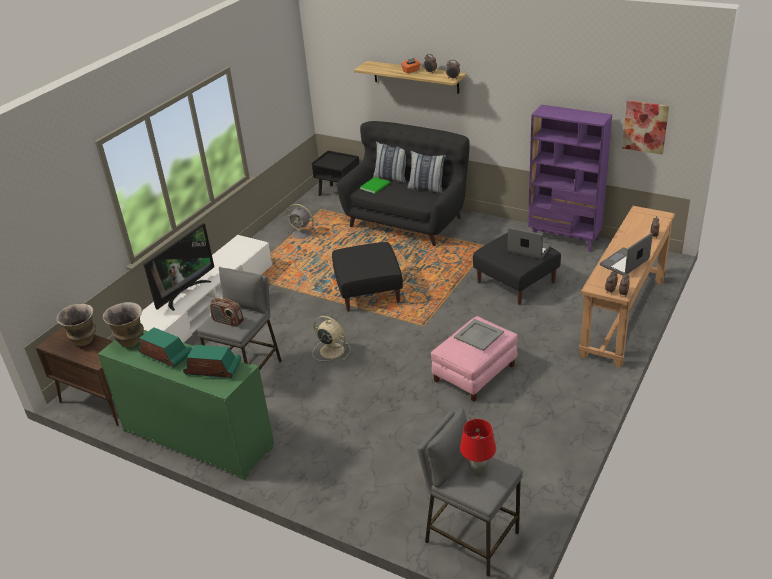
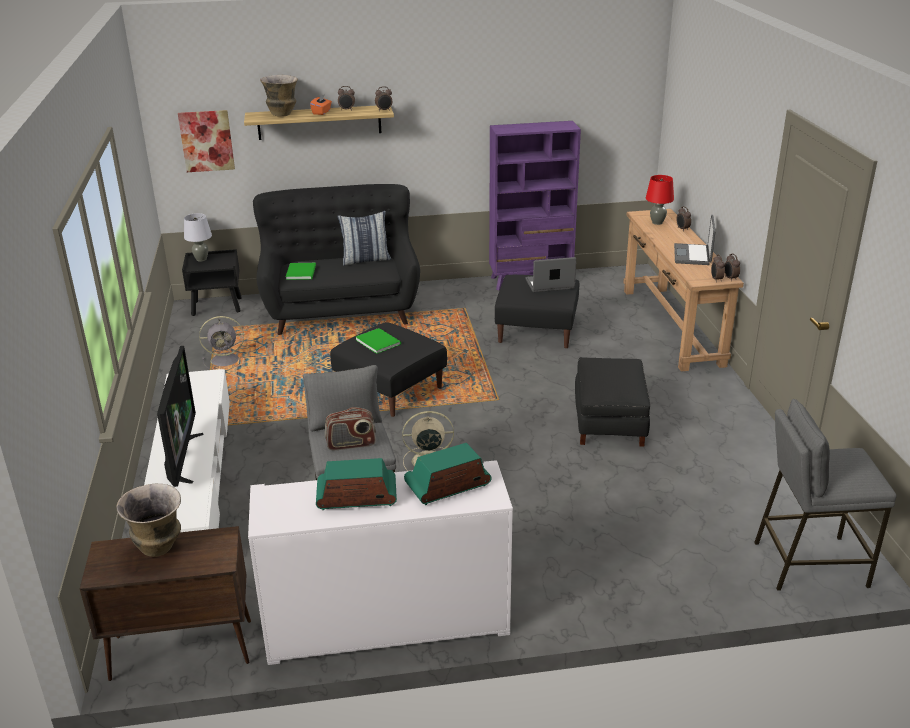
camera: 40 degrees left, 5 degrees down
(131, 341) = (280, 503): vase -> vase (282, 114)
(197, 438) = (387, 621): green cabinet -> white cabinet
(332, 158) = (201, 259): none -> grey table lamp
(362, 255) = (378, 341): none -> green book
(391, 178) = (307, 261): pillow -> none
(475, 374) = (610, 422): pink ottoman -> black ottoman
(478, 335) = (613, 370): grey tray -> none
(478, 471) = (835, 465): red table lamp -> red table lamp (657, 223)
(645, 127) = (606, 128): picture -> picture (206, 141)

